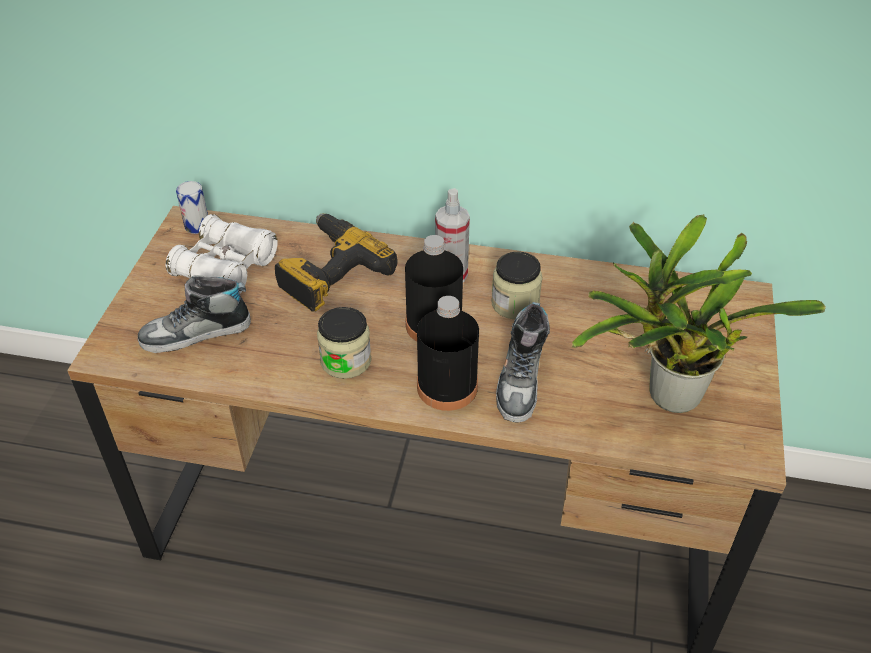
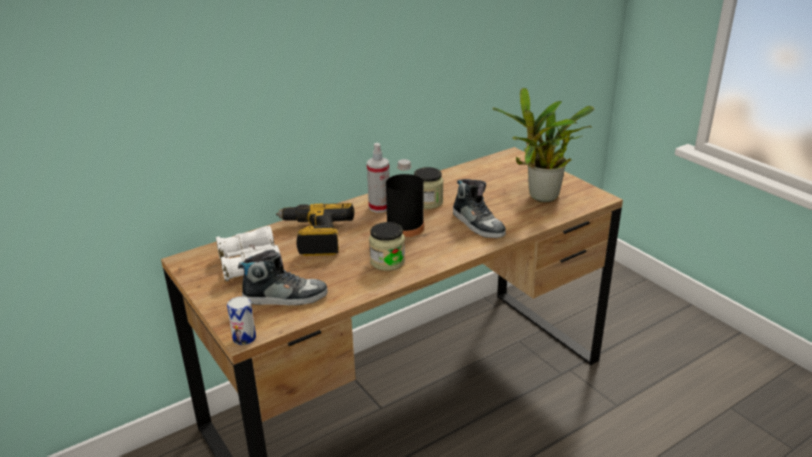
camera: 45 degrees left, 15 degrees down
(196, 333) = (285, 297): shoe -> shoe turned 120 degrees counterclockwise
(197, 226) = (196, 258): can -> can (244, 338)
(447, 387) = (451, 243): black bottle -> none

